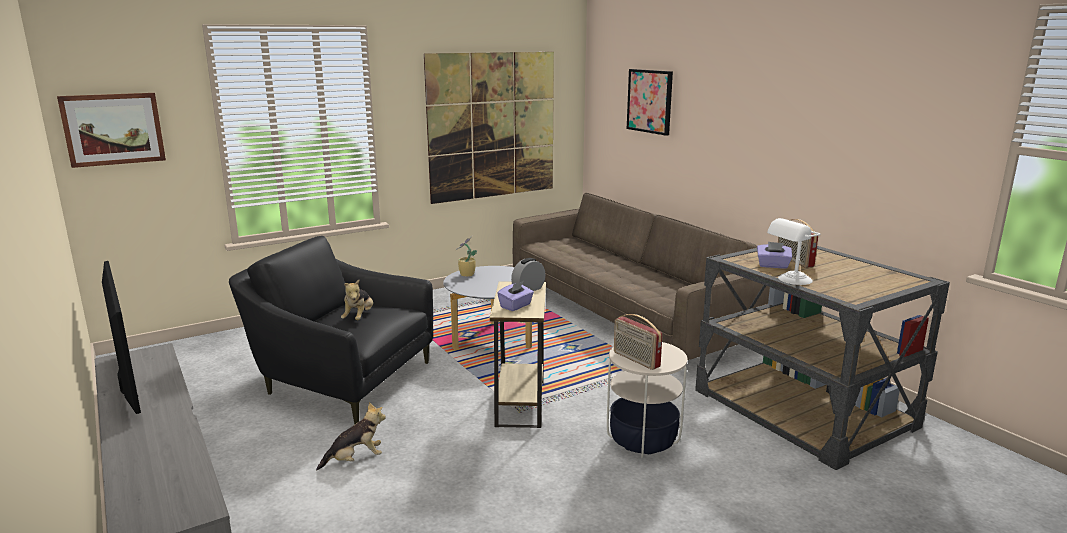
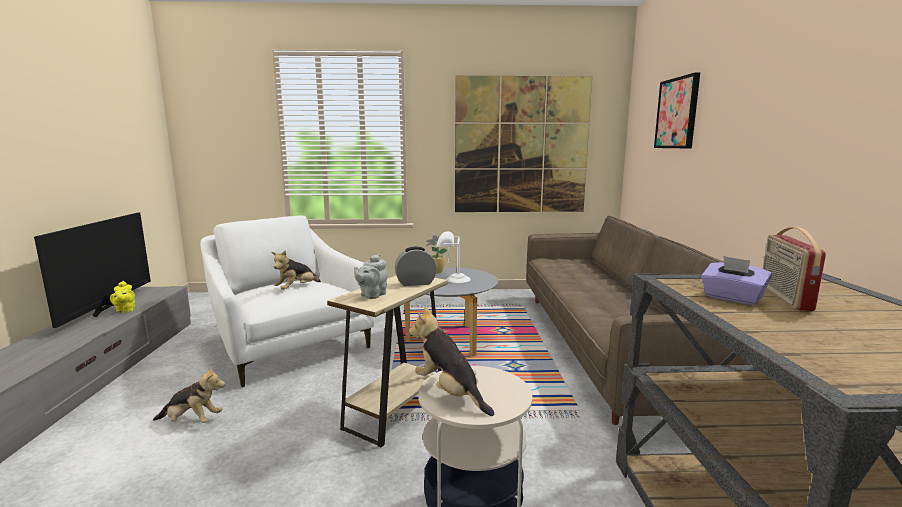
camera: 30 degrees right, 5 degrees down
(113, 129) = (208, 127): picture -> none
(159, 382) = (125, 310): none -> yellow teapot
(341, 381) = (288, 346): black armchair -> white armchair
(516, 306) = (372, 295): purple tissue box -> grey teapot
(635, 360) = (449, 393): radio -> plush toy
(790, 280) = (736, 323): white table lamp -> white table lamp (452, 279)

